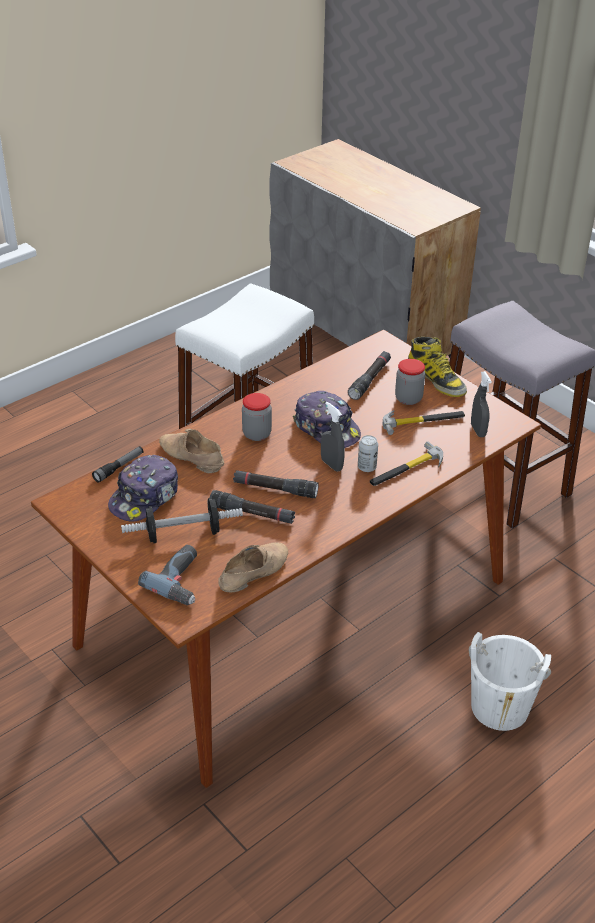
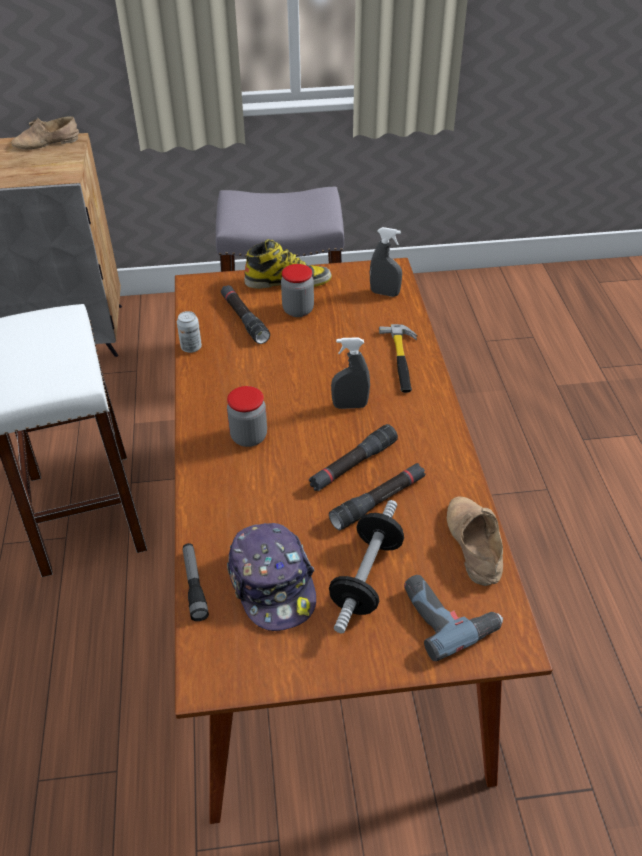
camera: 55 degrees left, 5 degrees up
(190, 456) = (235, 509): beige shoe -> beige shoe (46, 143)
(327, 428) = (290, 382): cap -> none
(367, 467) = (375, 384): can -> can (191, 347)
(423, 421) = (340, 317): hammer -> none
(499, 707) = (532, 504): white bucket -> none

